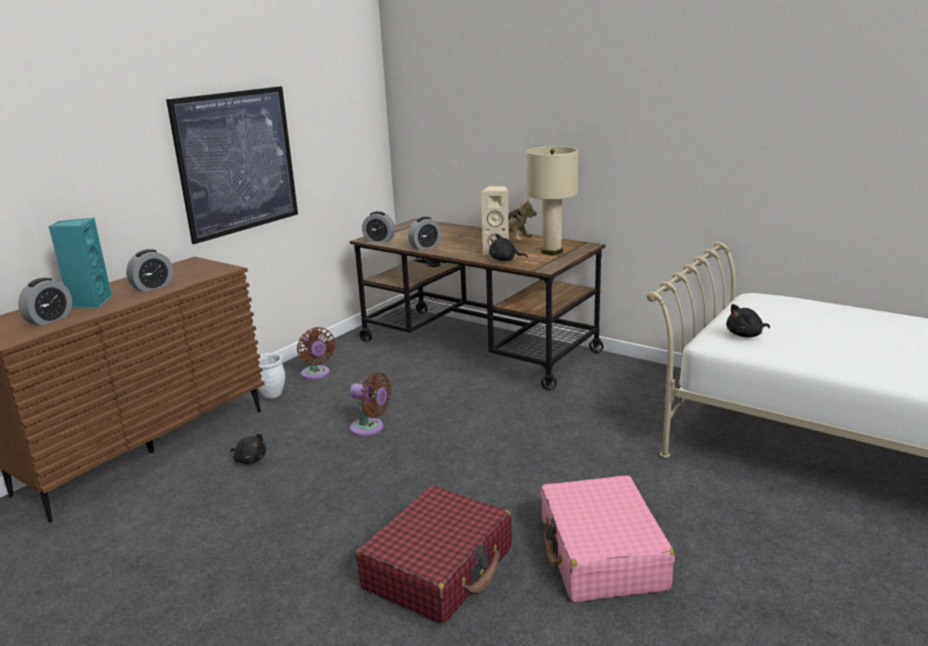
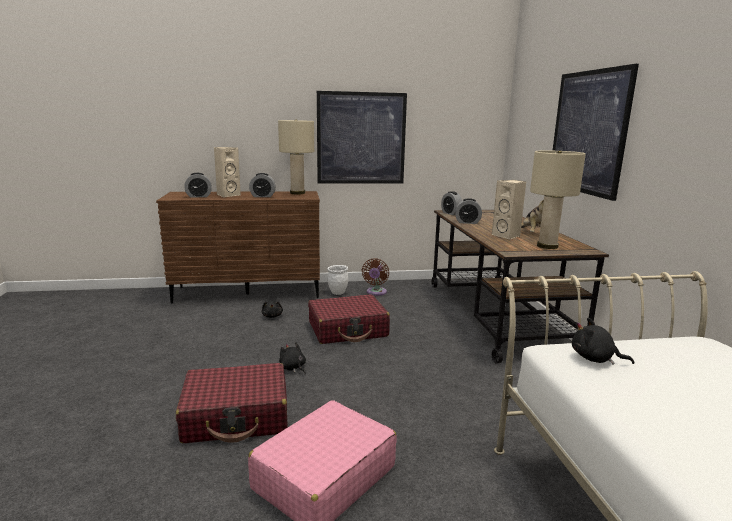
camera: 45 degrees right, 5 degrees down
(90, 302) = (227, 195): turquoise speaker -> beige speaker
(182, 267) = (297, 193): none -> beige table lamp
(370, 428) = (348, 329): brown fan -> red suitcase
(505, 260) = (497, 241): black plush toy -> black plush toy (293, 368)
(545, 121) = (588, 132): none -> picture

